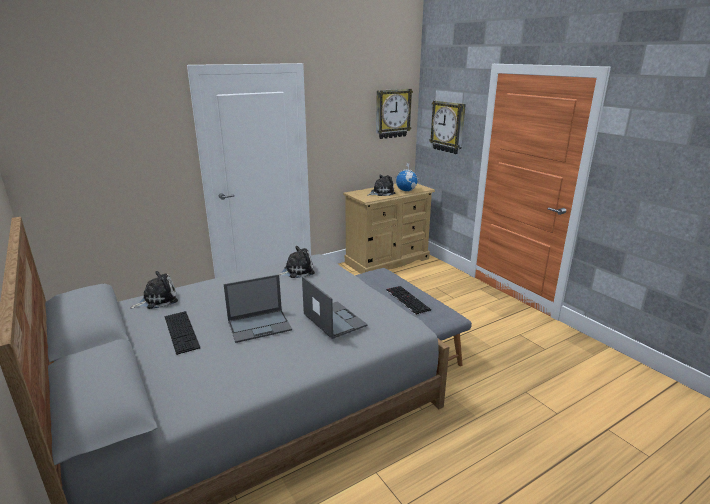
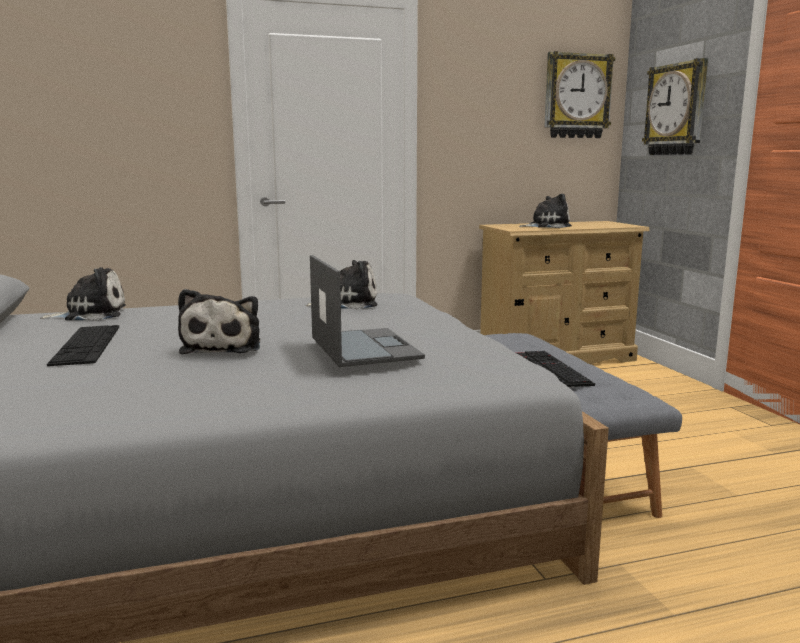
camera: 15 degrees right, 10 degrees down
(260, 325) = (224, 347): laptop -> plush toy
(406, 190) = (594, 226): globe -> none

